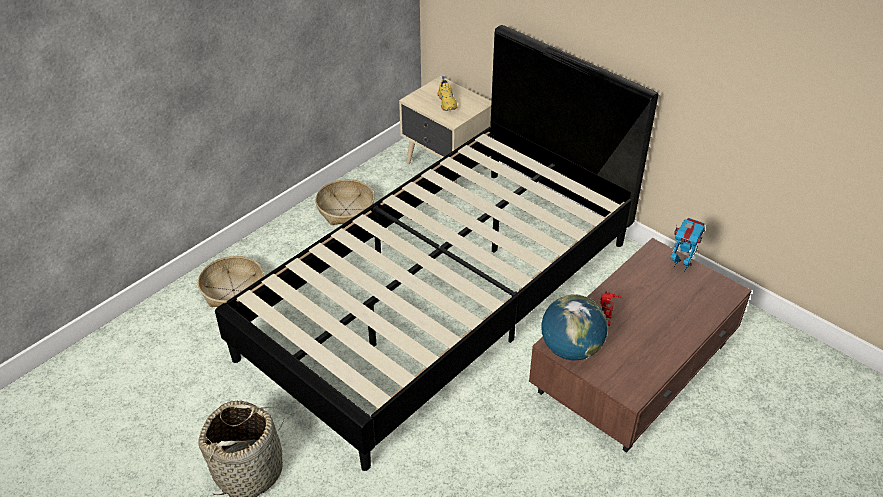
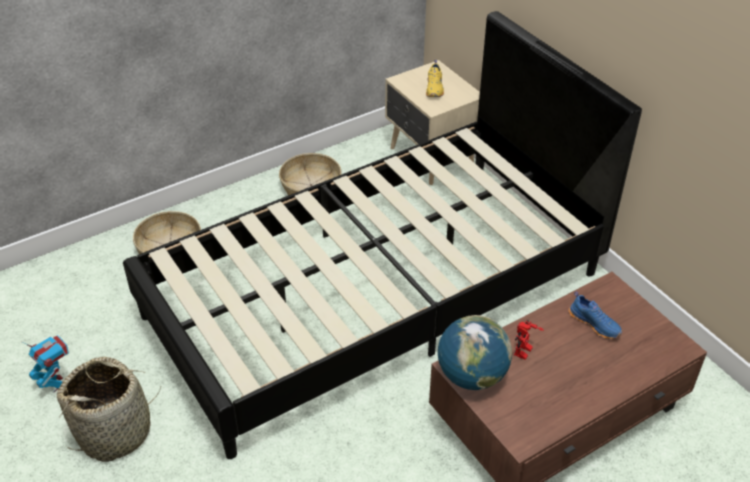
camera: 15 degrees right, 0 degrees up
(655, 284) = (595, 323): none -> blue shoe
(681, 265) = (633, 308): toy robot -> toy robot (57, 384)

